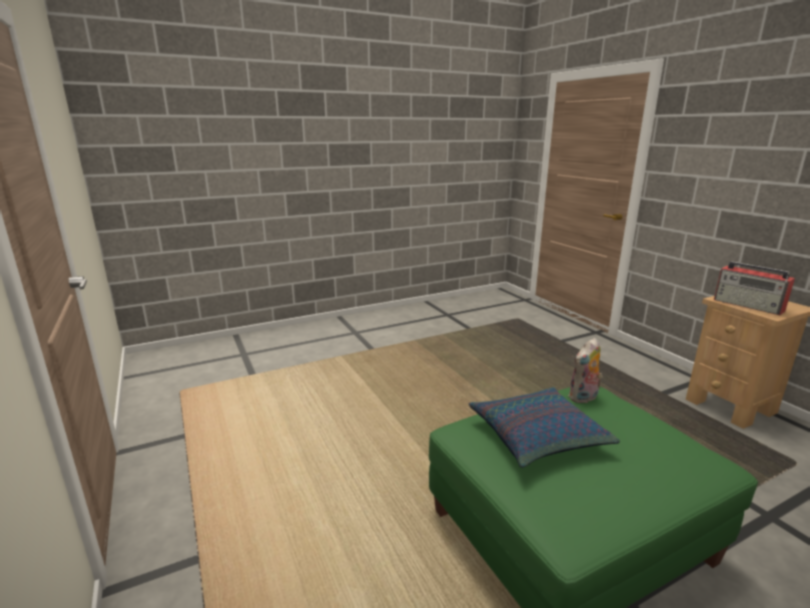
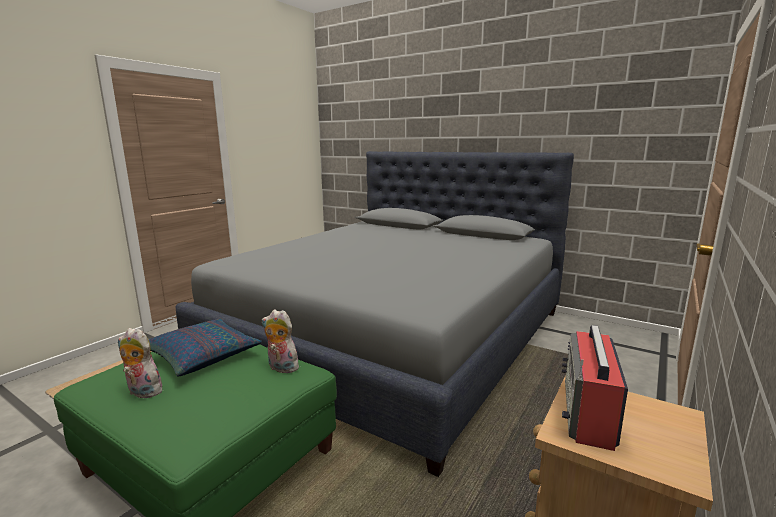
camera: 60 degrees right, 5 degrees down
(398, 371) = (393, 335): none -> grey bed
(613, 484) = (142, 392): none -> plush toy

